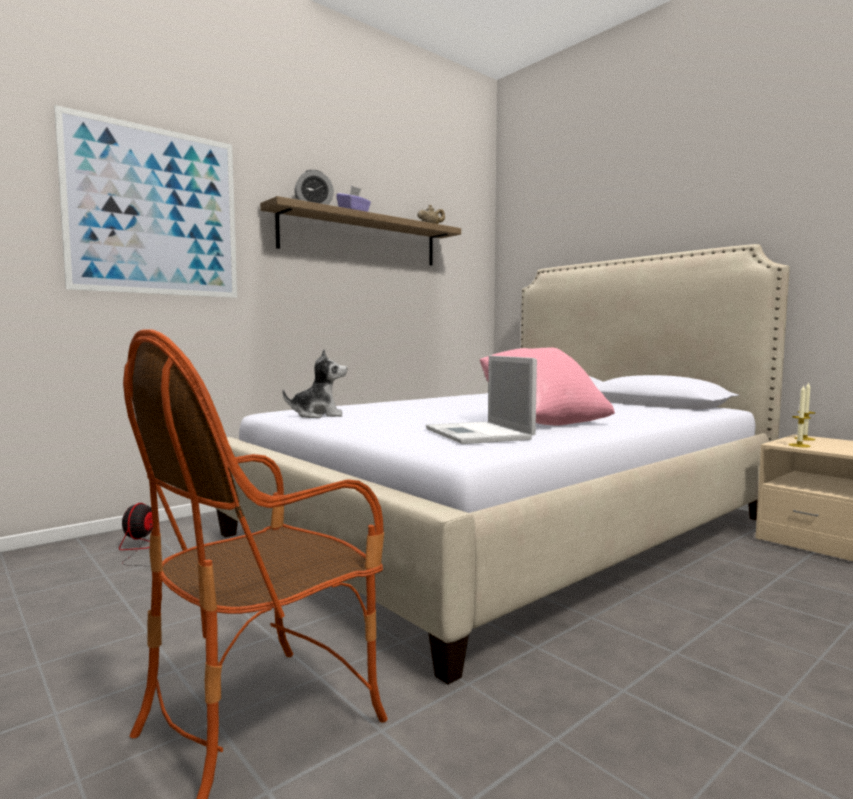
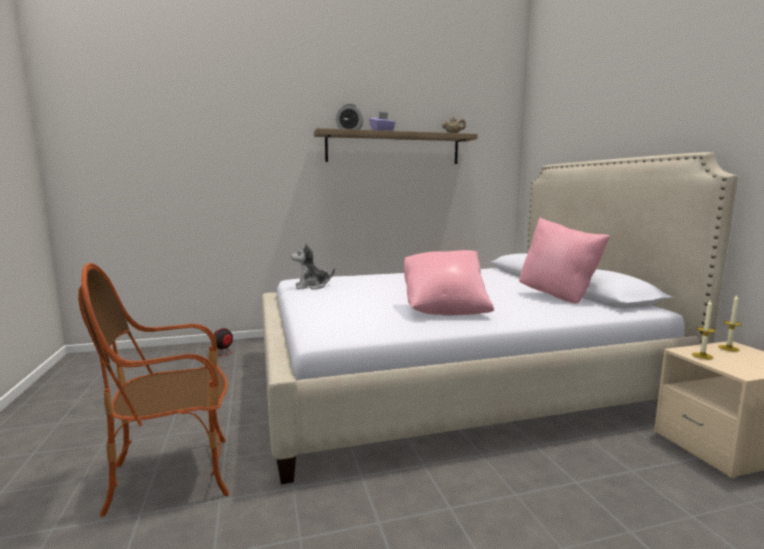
camera: 25 degrees right, 5 degrees up
(154, 211) = (242, 145): picture -> none
(318, 415) = (312, 286): plush toy -> plush toy turned 150 degrees clockwise
(479, 434) = (367, 318): laptop -> none
(624, 406) = (558, 297): none -> pink pillow

